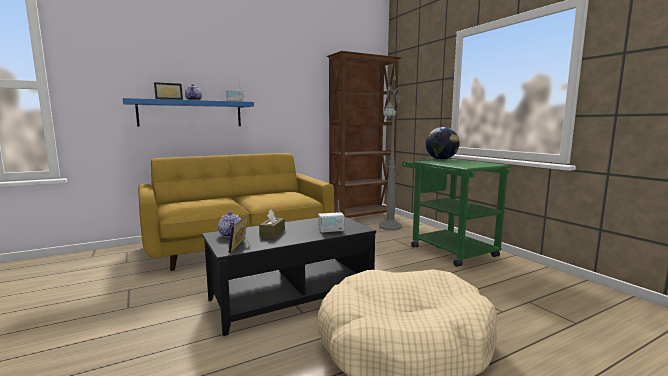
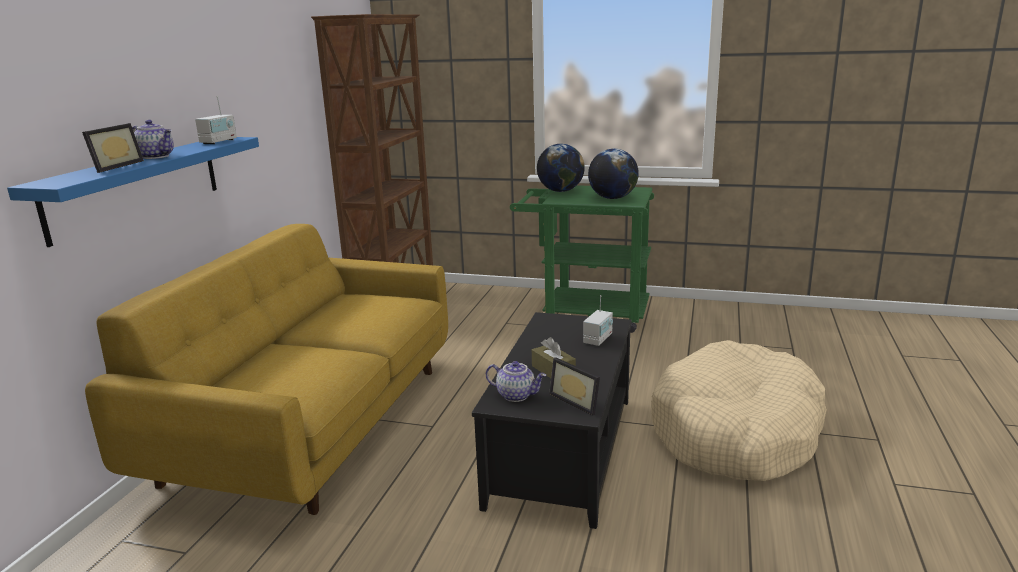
camera: 45 degrees left, 10 degrees up
(389, 227) = (464, 306): grey floor lamp -> none
(461, 164) = (612, 198): none -> globe

